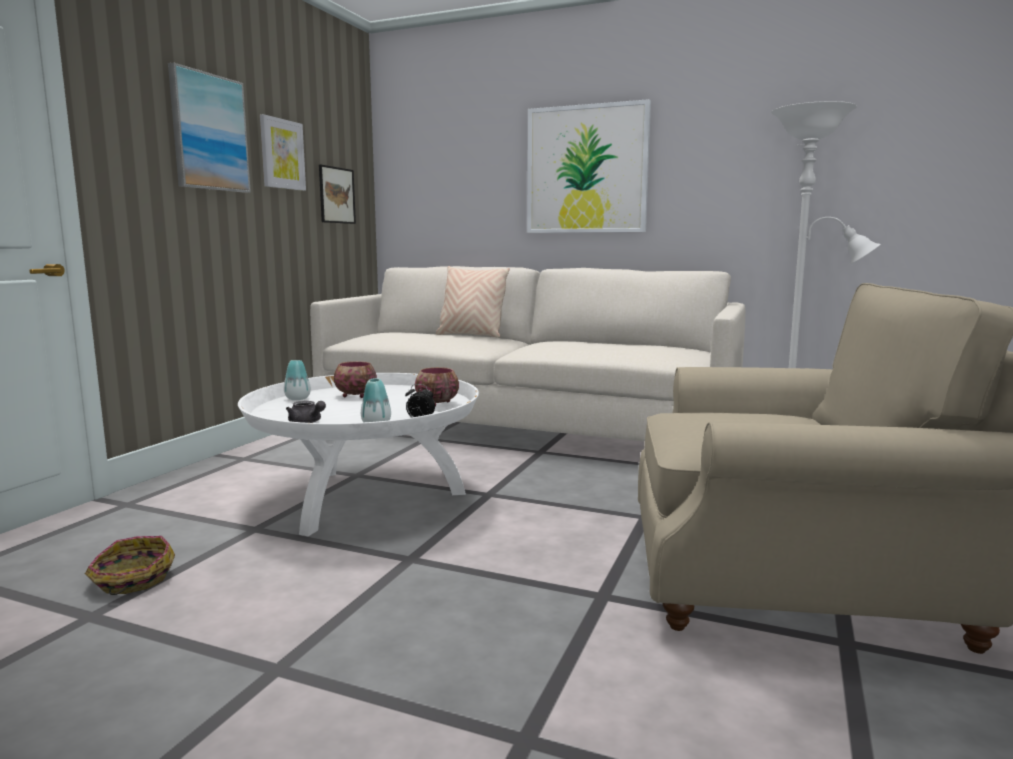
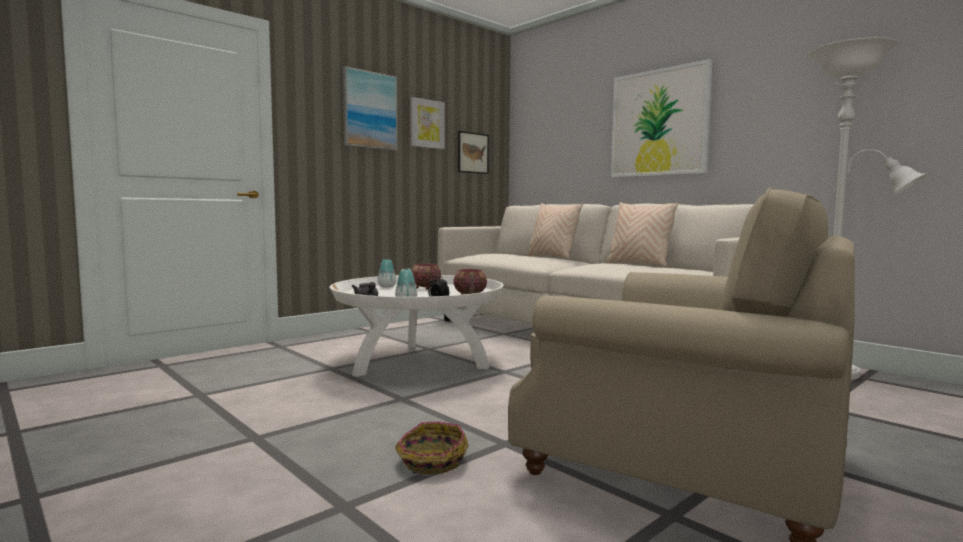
camera: 25 degrees right, 5 degrees down
(132, 580) = (238, 382): basket -> basket (431, 462)
(591, 342) = (639, 264): none -> beige pillow

